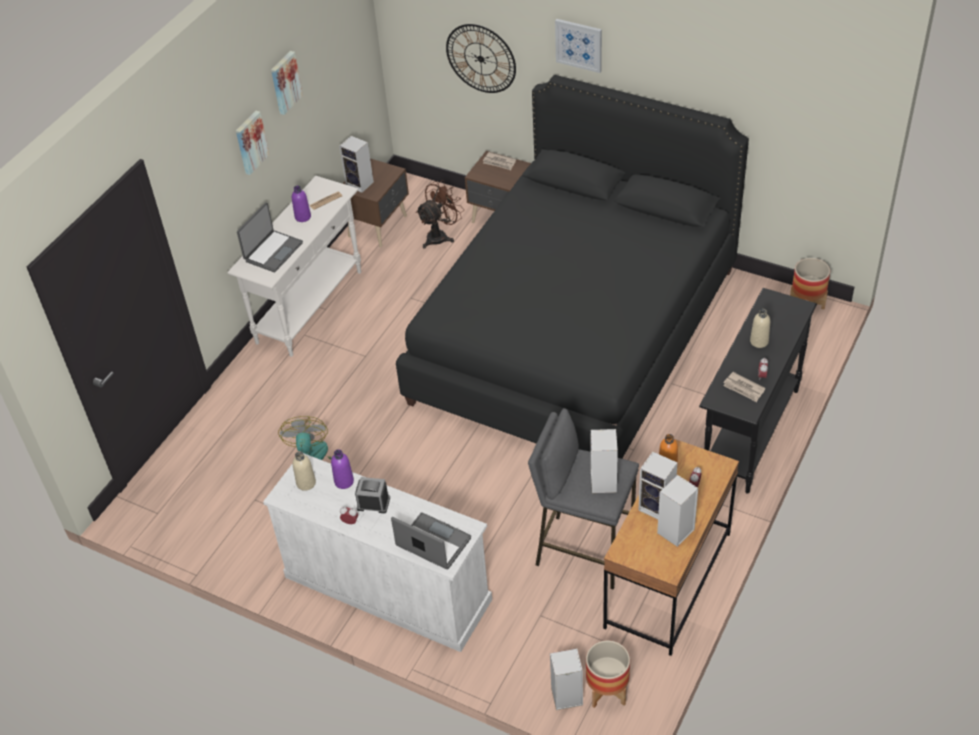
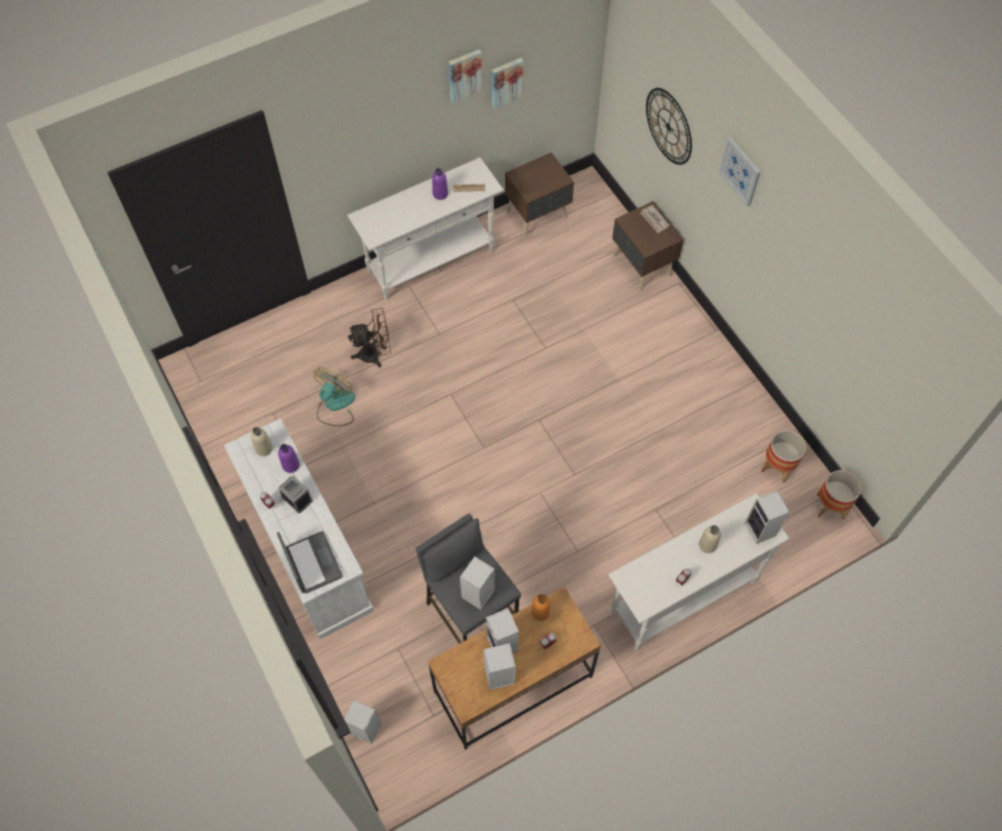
camera: 30 degrees right, 15 degrees up
(250, 142) = (405, 117): picture -> picture (506, 82)
(272, 251) = (393, 215): laptop -> none
(361, 184) = (527, 177): speaker -> speaker (761, 530)
(440, 236) = (579, 253): brown fan -> brown fan (375, 354)
(575, 335) = (614, 414): black bed -> none
(607, 691) = (396, 745): planter -> planter (777, 467)
(743, 388) = (657, 582): newspaper -> none
(750, 433) = (682, 597): black console table -> white console table

